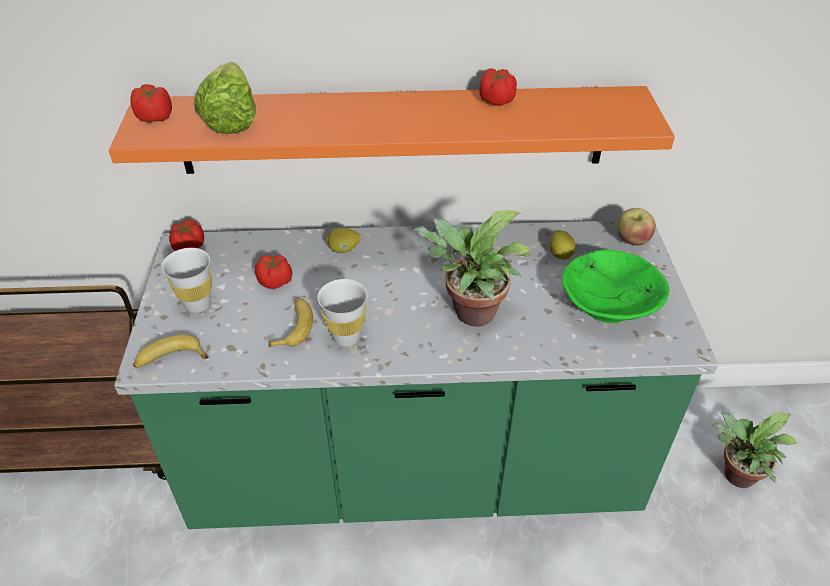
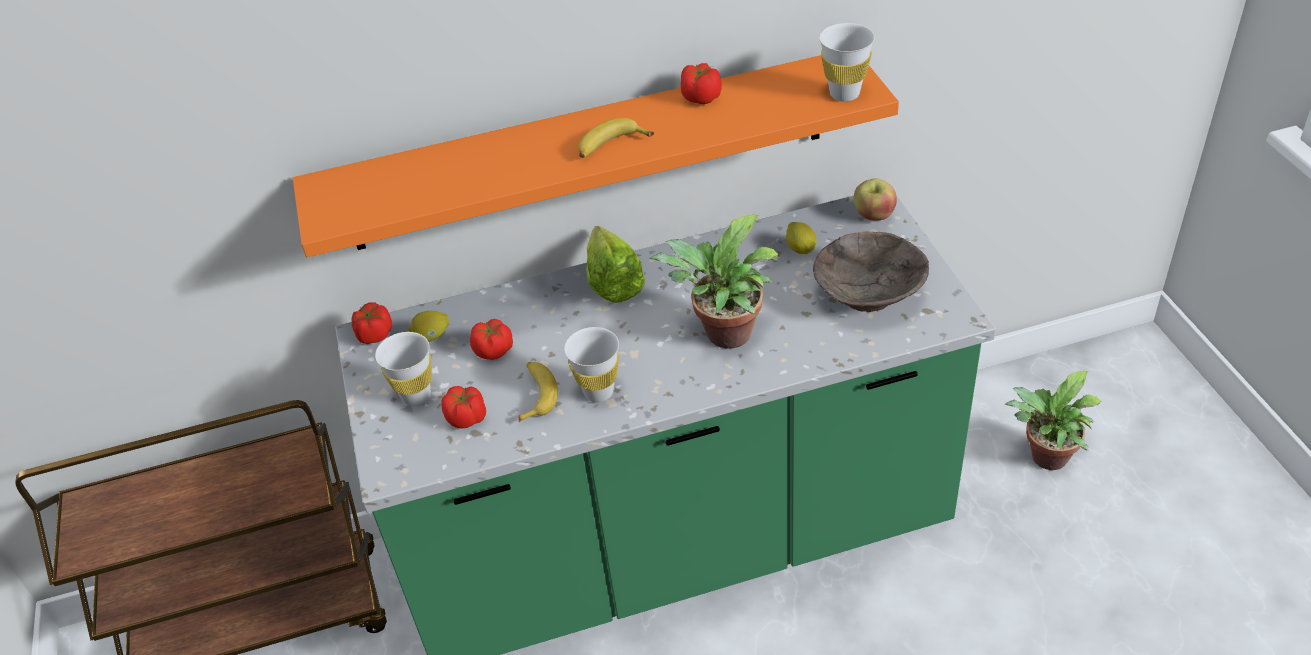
camera: 10 degrees left, 0 degrees up
(155, 117) = (333, 196): tomato -> tomato (467, 418)
(170, 359) = (413, 461): banana -> banana (611, 146)
(235, 115) = (422, 175): lettuce -> lettuce (613, 278)
(343, 250) = (557, 297): lemon -> lemon (432, 336)
(608, 307) = (869, 295): green bowl -> brown bowl
(626, 121) = (844, 94): none -> white cup

